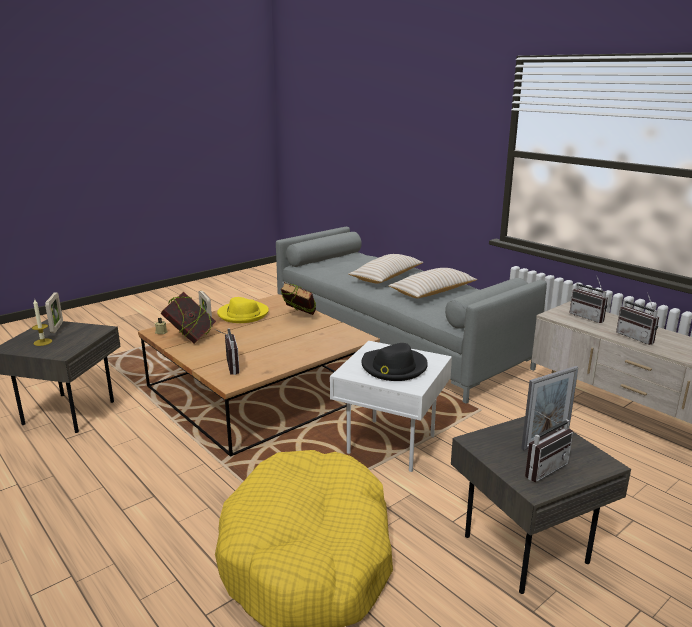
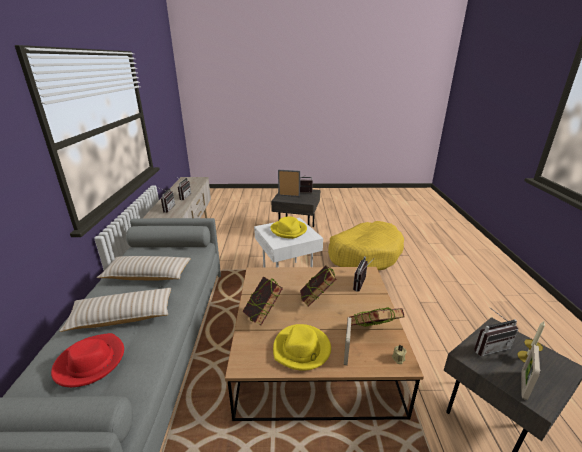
camera: 140 degrees left, 5 degrees up
(78, 339) = (488, 346): none -> radio
(265, 340) = (316, 300): none -> book
(355, 265) = (90, 362): none -> red hat
(393, 367) = (289, 230): black hat -> yellow hat

